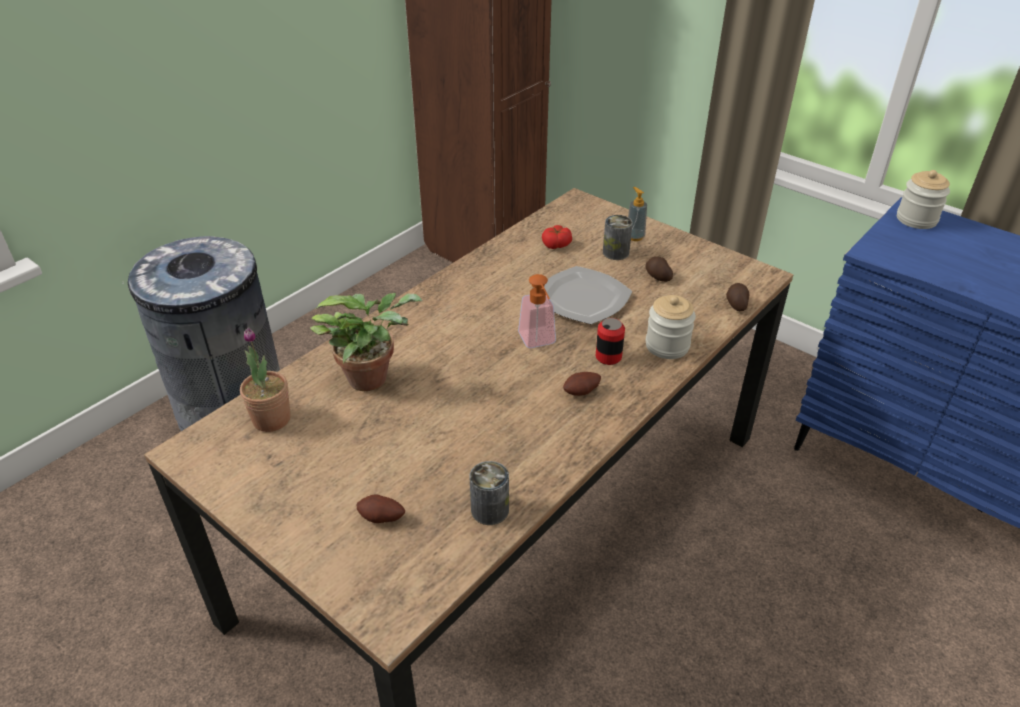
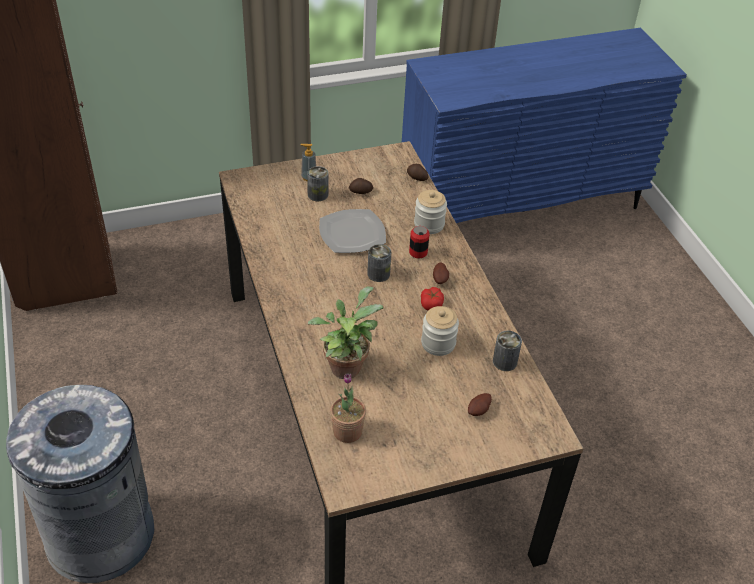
camera: 60 degrees left, 5 degrees up
(539, 342) = (378, 274): soap dispenser -> can
(556, 244) = (281, 214): tomato -> tomato (431, 304)
(916, 219) = (433, 69): jar -> jar (438, 343)

